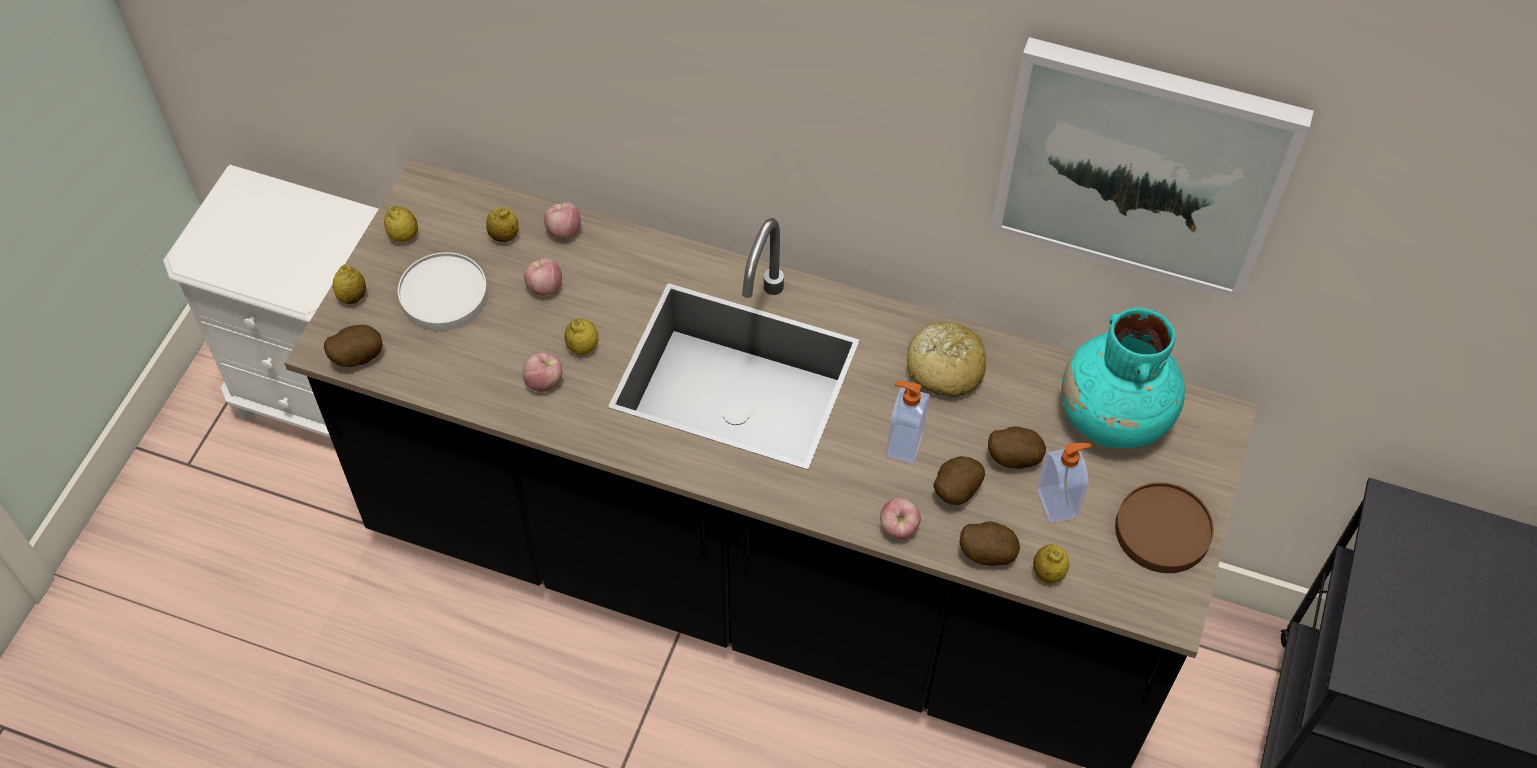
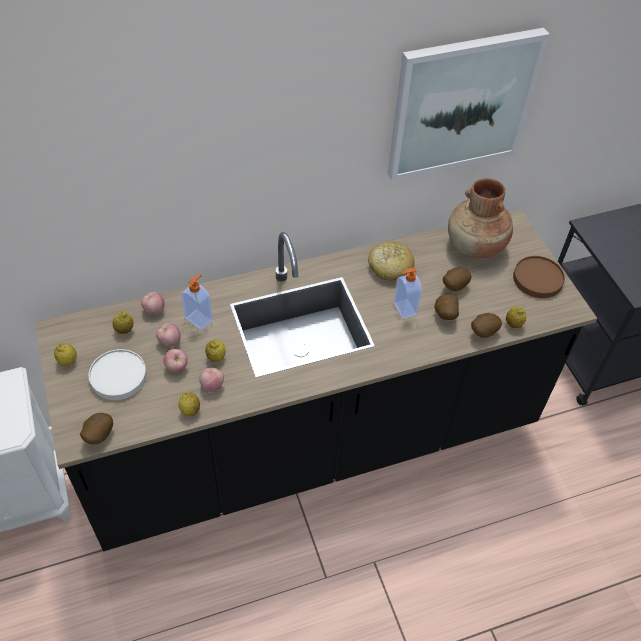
camera: 40 degrees left, 5 degrees down
(352, 297) = (66, 407): lemon -> lemon (190, 410)
(898, 528) = (437, 345): apple -> apple (177, 367)
(1058, 503) = (489, 293): soap dispenser -> soap dispenser (199, 319)
(1113, 417) = (475, 246): turquoise vase -> brown vase

